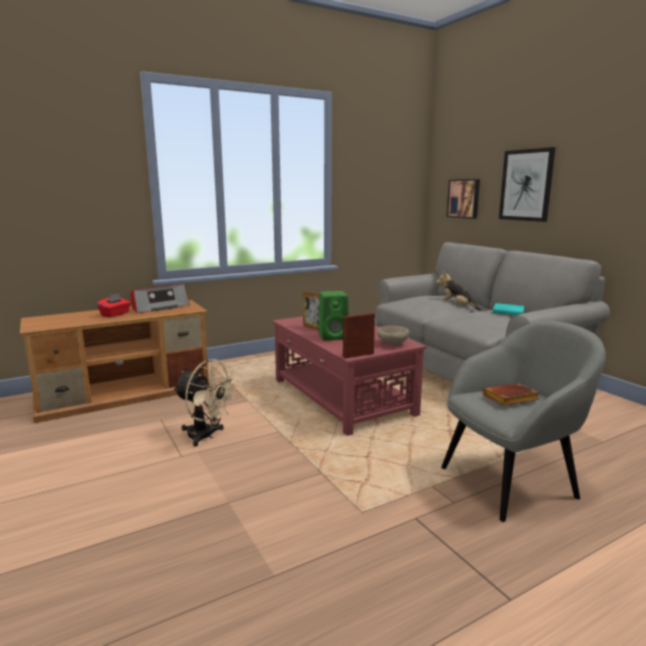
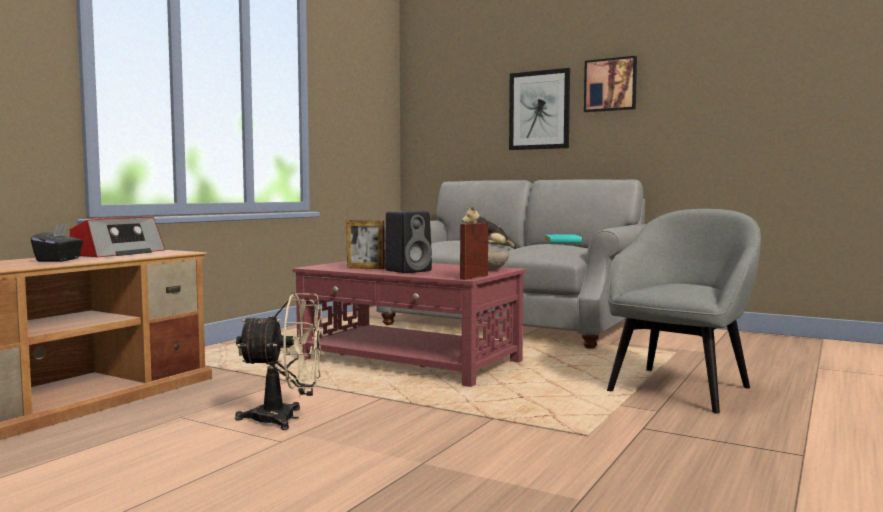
camera: 30 degrees left, 10 degrees down
(115, 314) = (59, 260): red tissue box -> black tissue box
(334, 336) = (409, 270): green speaker -> black speaker
(464, 198) = (457, 130): picture -> picture (610, 85)
(510, 399) = (681, 286): brown book -> none

